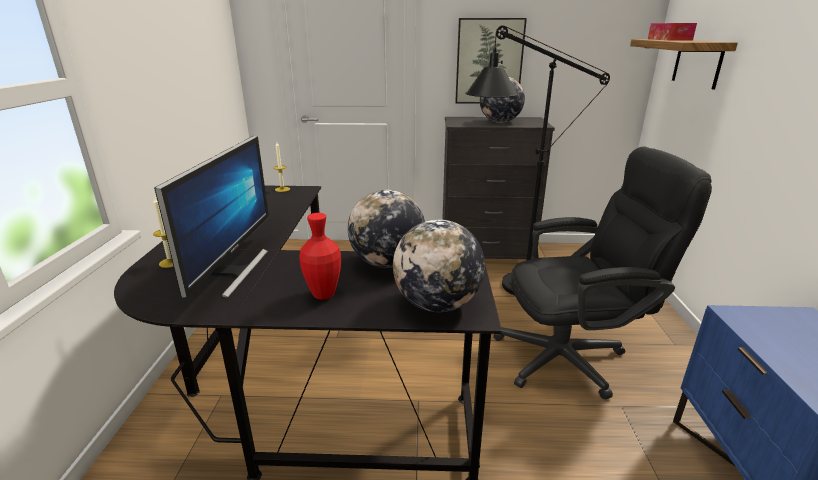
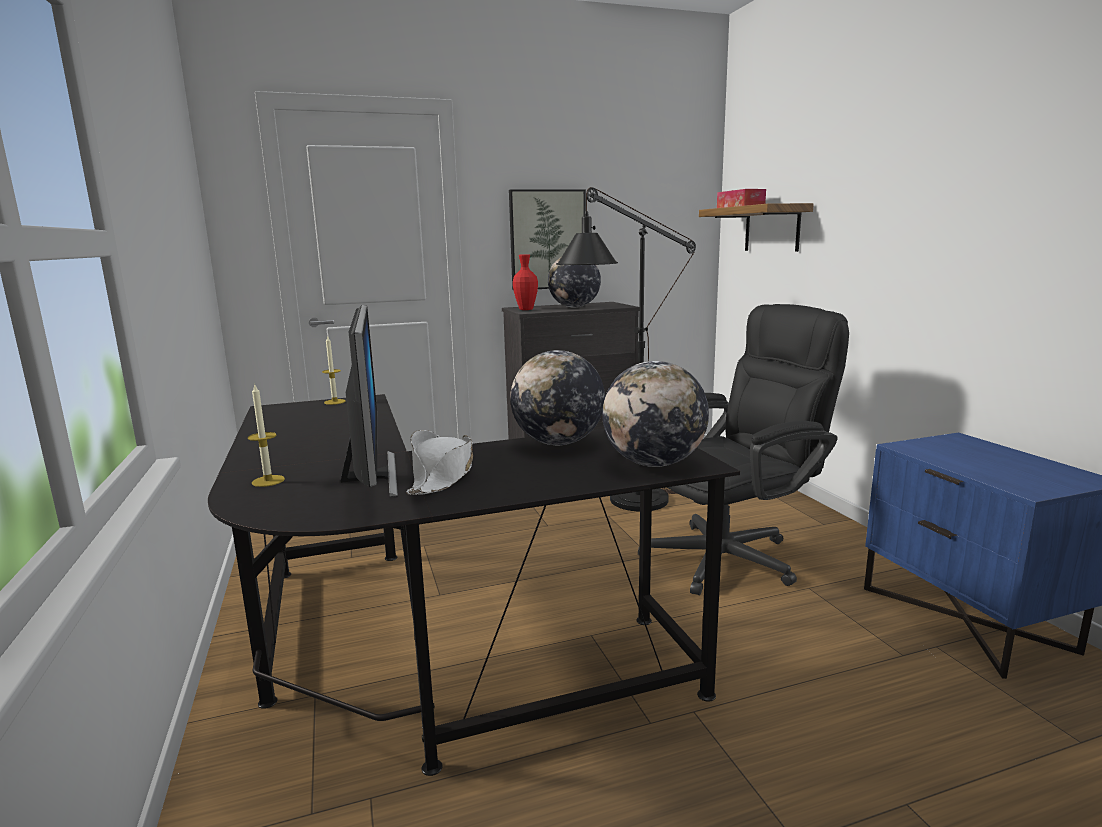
camera: 20 degrees left, 10 degrees down
(275, 282) = (443, 476): none -> white hat
(323, 294) = (517, 476): red vase -> red vase (526, 309)

